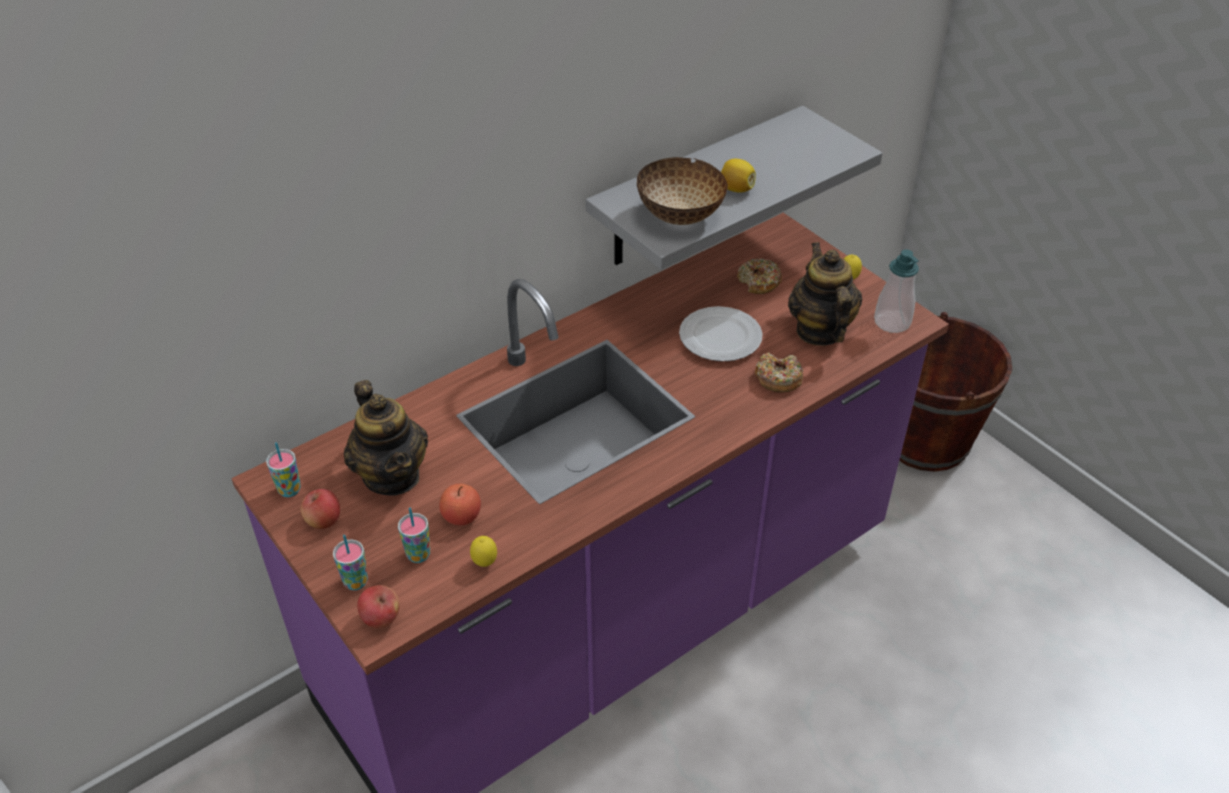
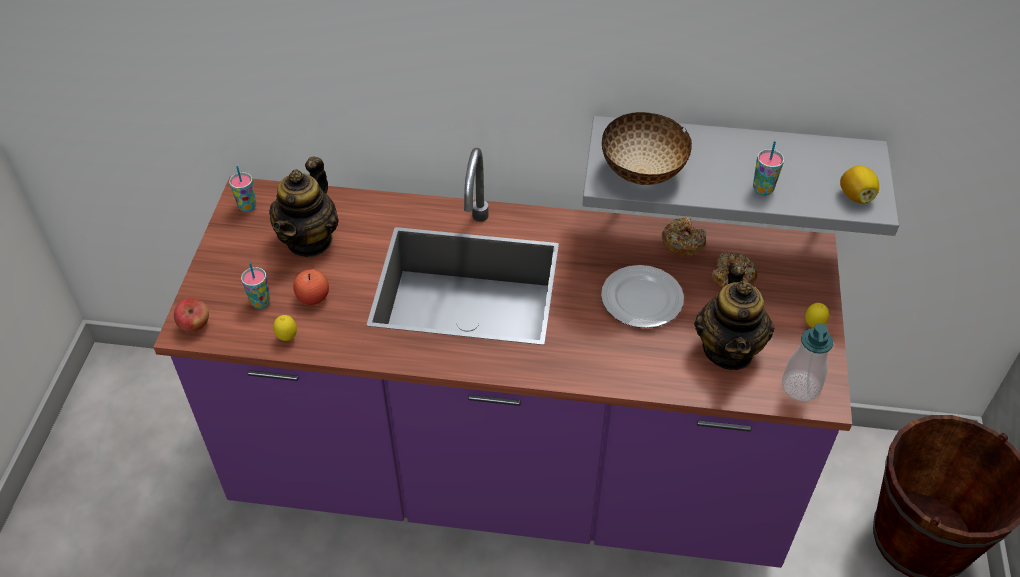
camera: 45 degrees right, 5 degrees up
(324, 521) = (240, 240): apple -> none
(355, 582) = (210, 292): cup -> cup (763, 189)
(736, 189) = (719, 178): lemon -> lemon (856, 196)
(778, 379) = (642, 362): donut -> donut (682, 242)
(820, 330) = (728, 349): teapot -> teapot turned 150 degrees clockwise

